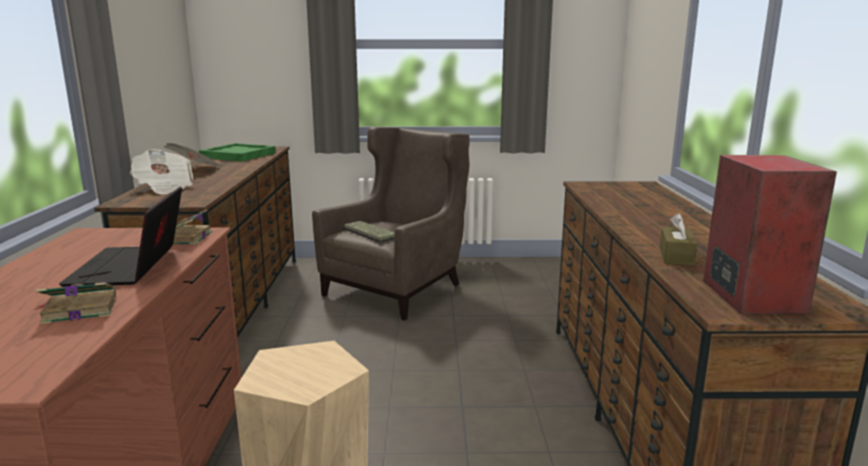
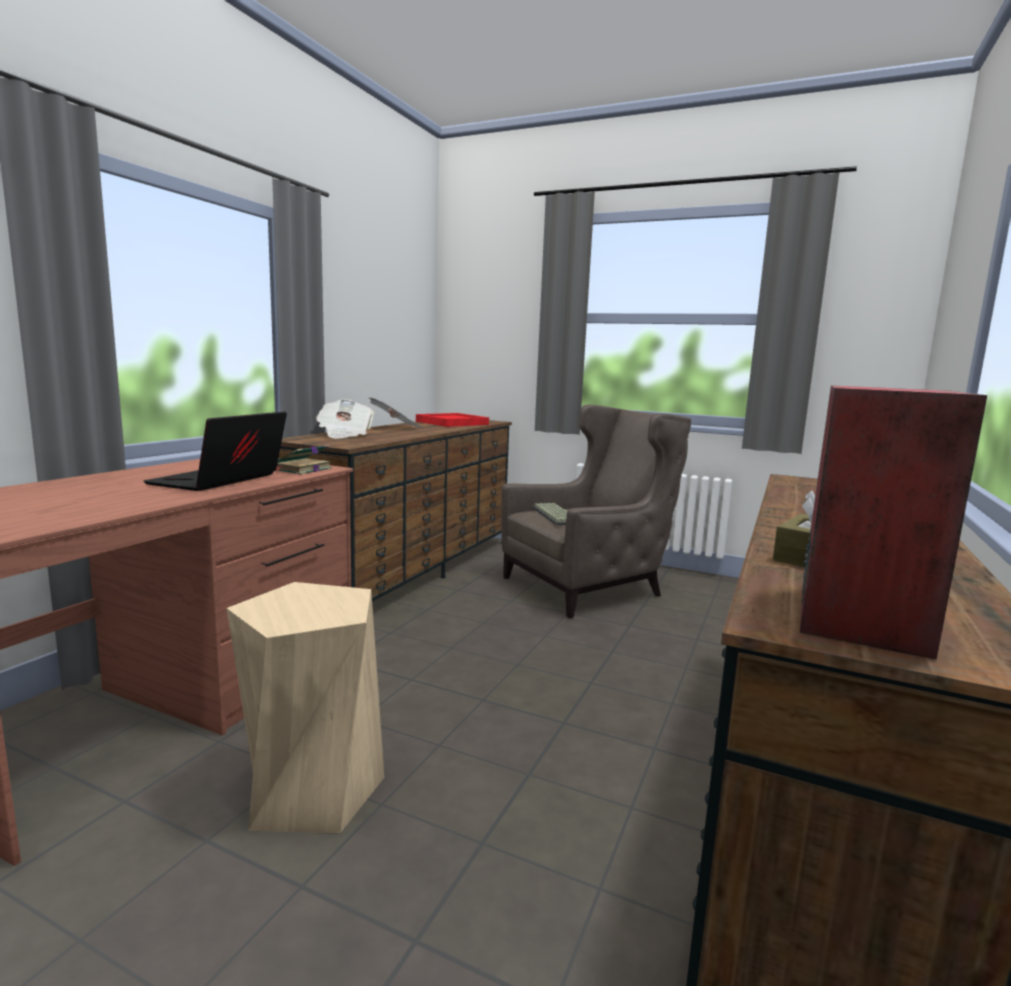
camera: 25 degrees right, 5 degrees down
(78, 310) = (124, 500): book -> none
(237, 155) = (451, 423): green tray -> red tray

